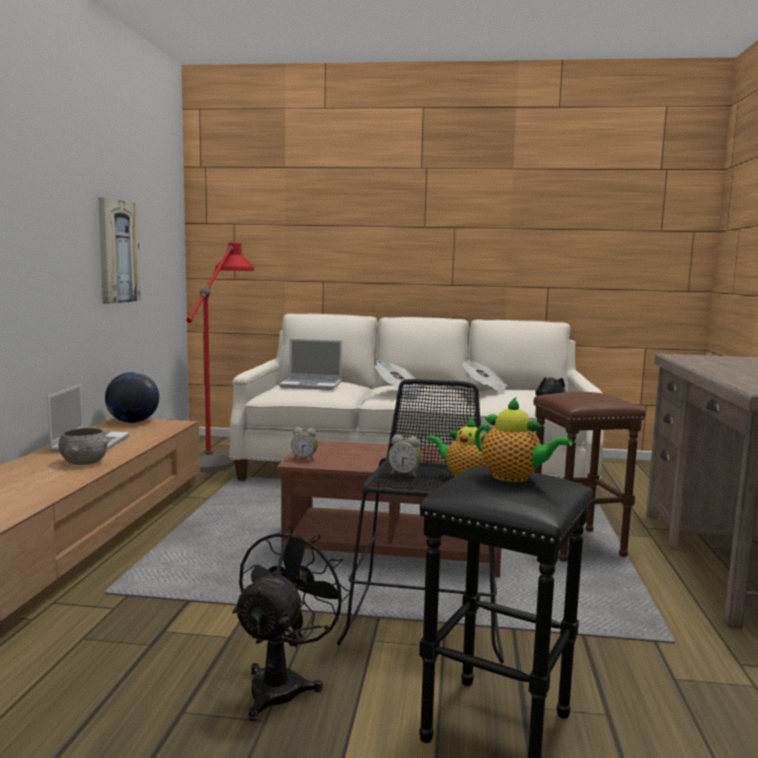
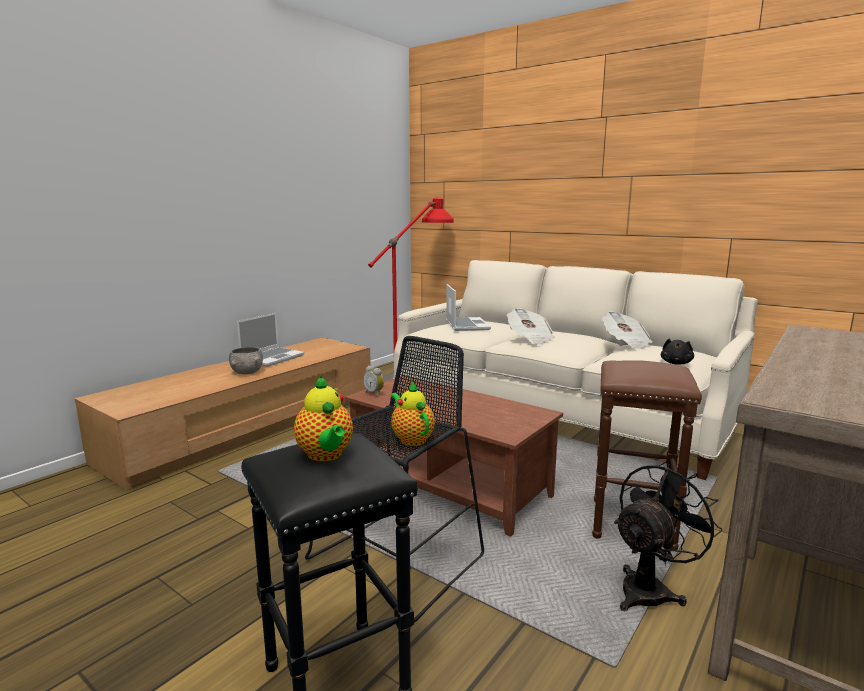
camera: 30 degrees right, 5 degrees up
(118, 251) = (326, 210): picture -> none
(133, 422) = (325, 343): globe -> none
(283, 684) = (236, 579): black fan -> black fan (650, 589)
(312, 385) = (466, 325): laptop -> laptop turned 135 degrees counterclockwise
(405, 475) = (370, 426): alarm clock -> none

